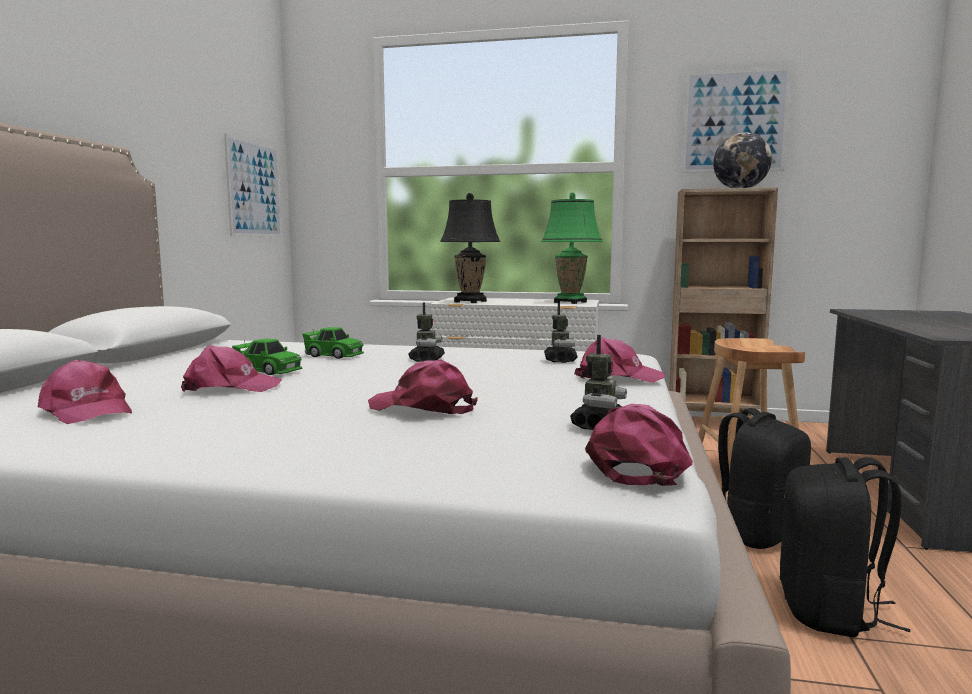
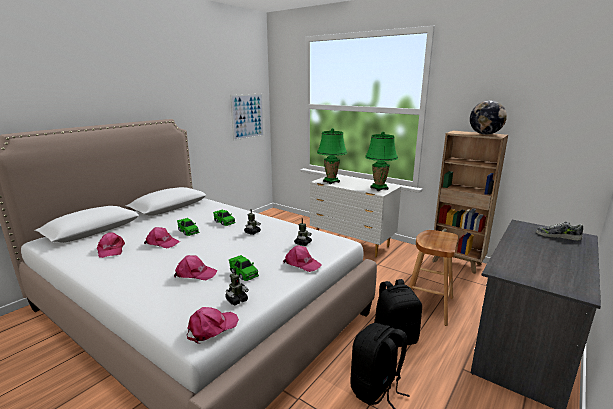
camera: 25 degrees right, 10 degrees up
(423, 407) = (195, 273): pink cap -> pink cap turned 135 degrees clockwise
(470, 301) = (331, 181): black table lamp -> green table lamp
(530, 398) = (244, 273): none -> green toy car
(734, 121) = (493, 89): picture -> none
(920, 313) = (557, 236): none -> shoe

